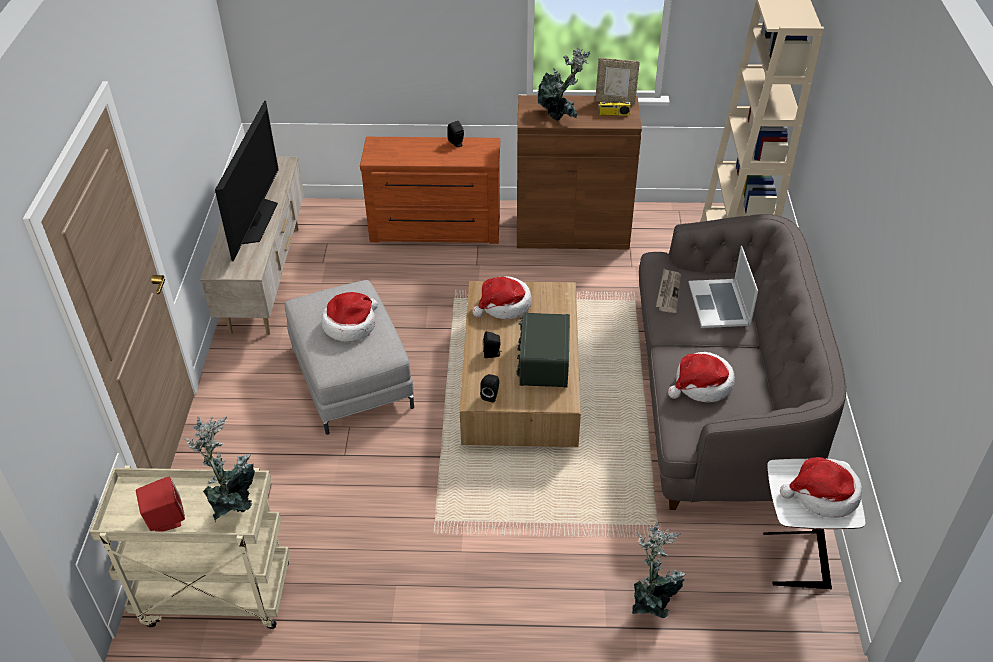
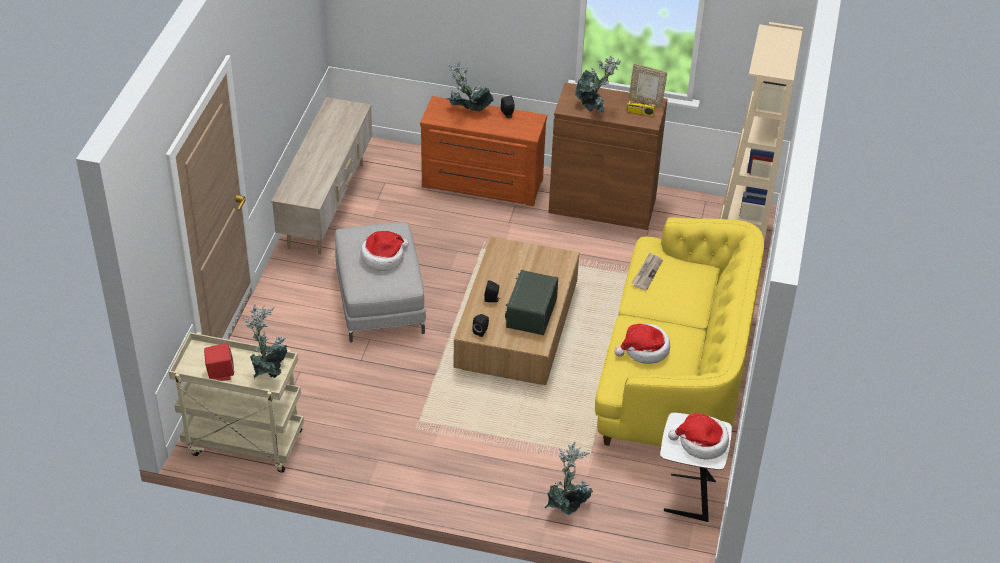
camera: 10 degrees right, 0 degrees up
(255, 221) = (324, 158): television -> none
(411, 147) = (467, 112): none -> potted plant
(504, 305) = (513, 261): hat -> none
(718, 403) = (675, 371): grey sofa -> yellow sofa
(719, 303) = (685, 289): laptop -> none

